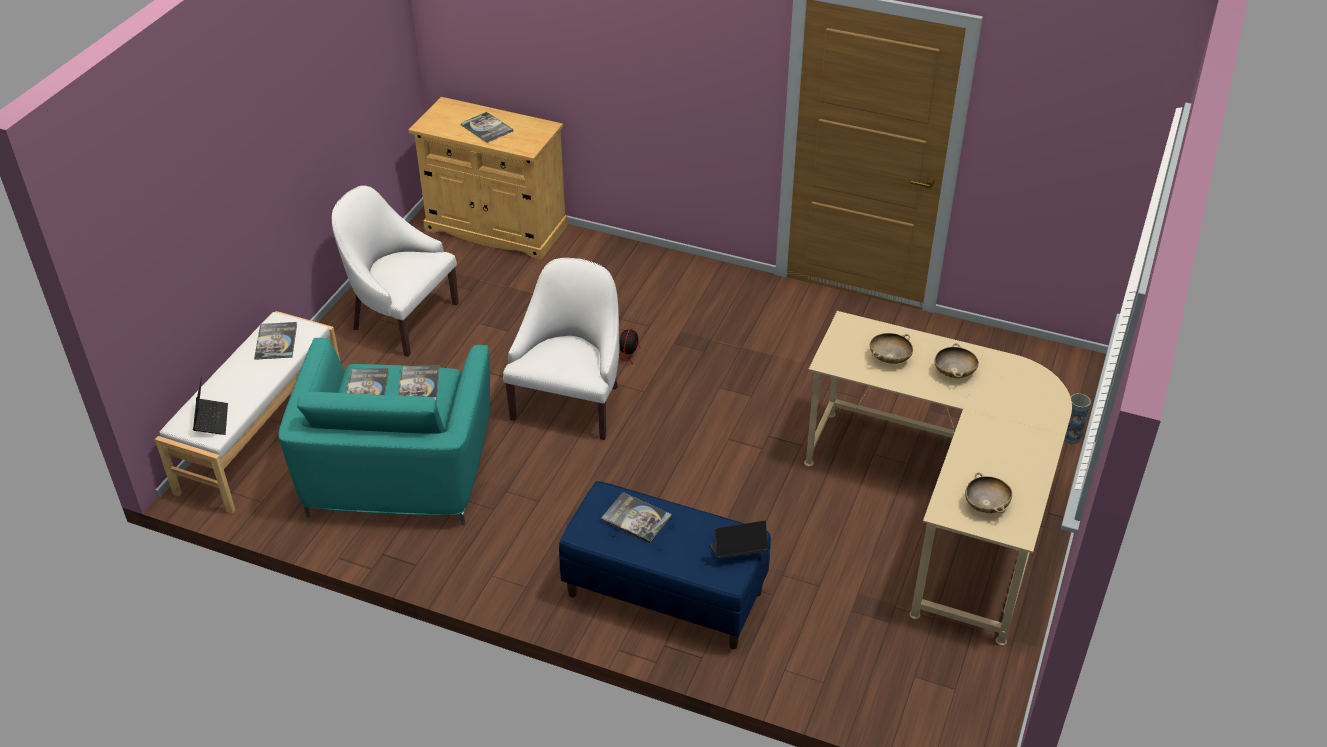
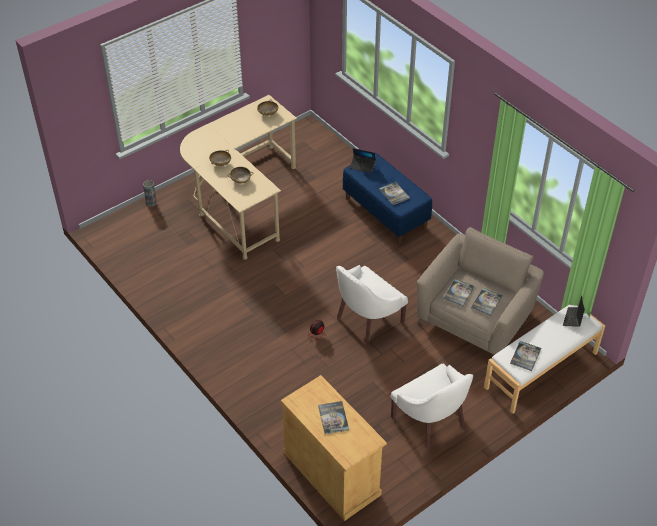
camera: 150 degrees left, 5 degrees up
(399, 471) = (475, 318): turquoise armchair -> beige armchair

